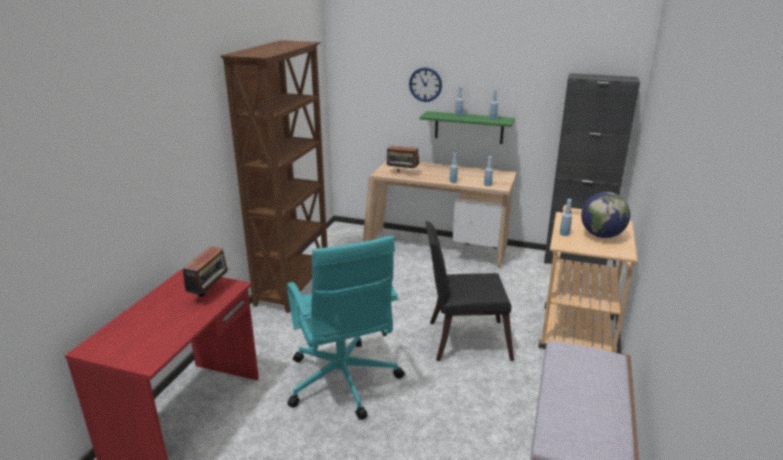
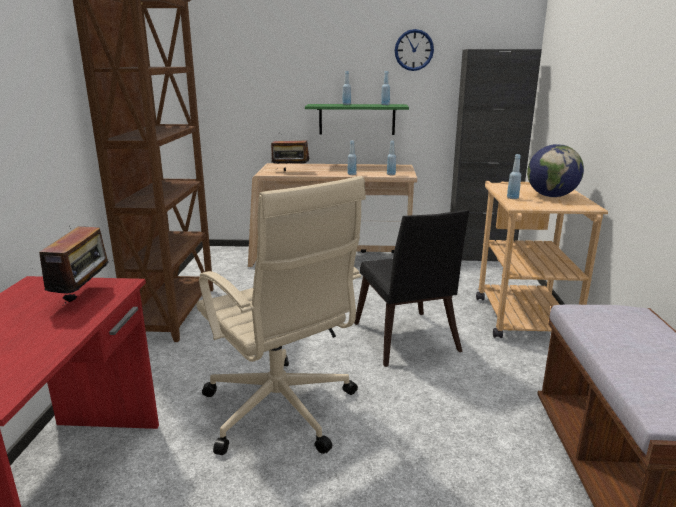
camera: 15 degrees left, 5 degrees down
(343, 383) = (281, 411): turquoise office chair -> beige office chair
(425, 84) = (305, 73): wall clock -> wall clock (414, 50)
(463, 340) = (406, 341): black chair -> black chair turned 90 degrees counterclockwise

